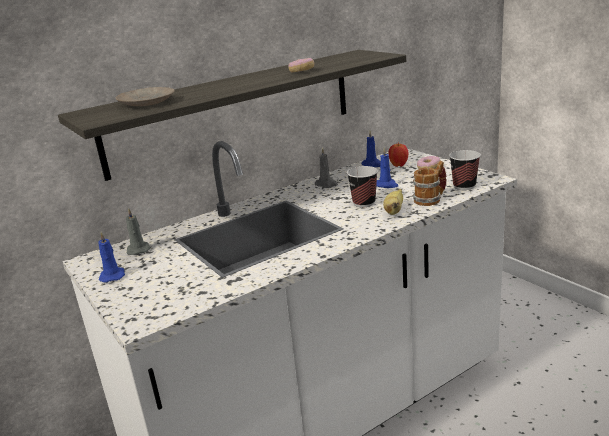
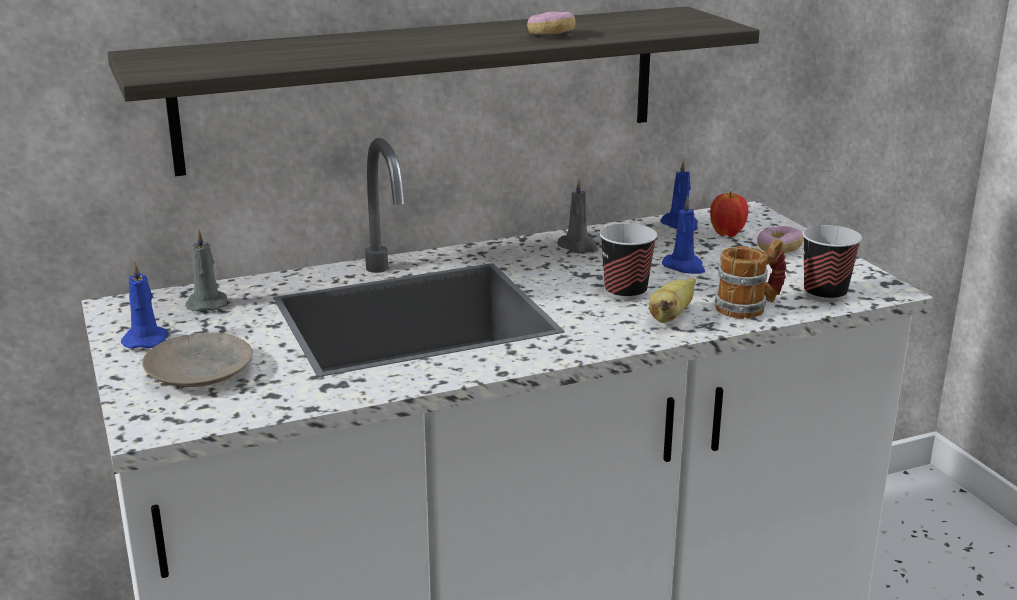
camera: 10 degrees right, 0 degrees up
(147, 103) = (256, 53): beige plate -> beige plate (200, 371)

